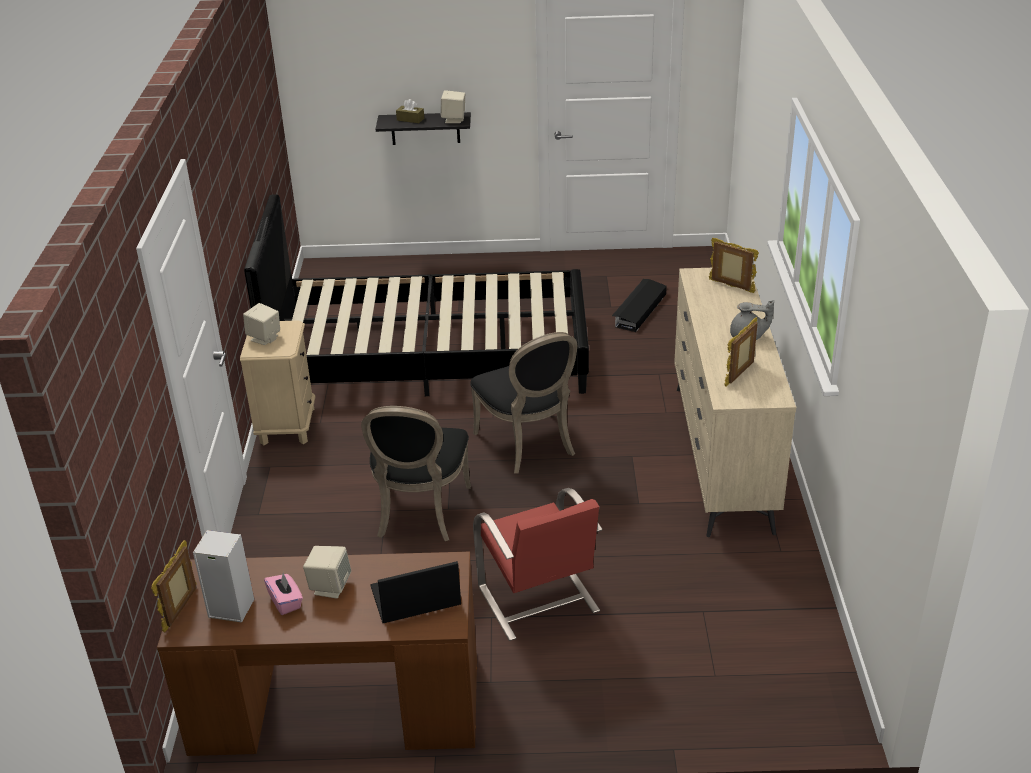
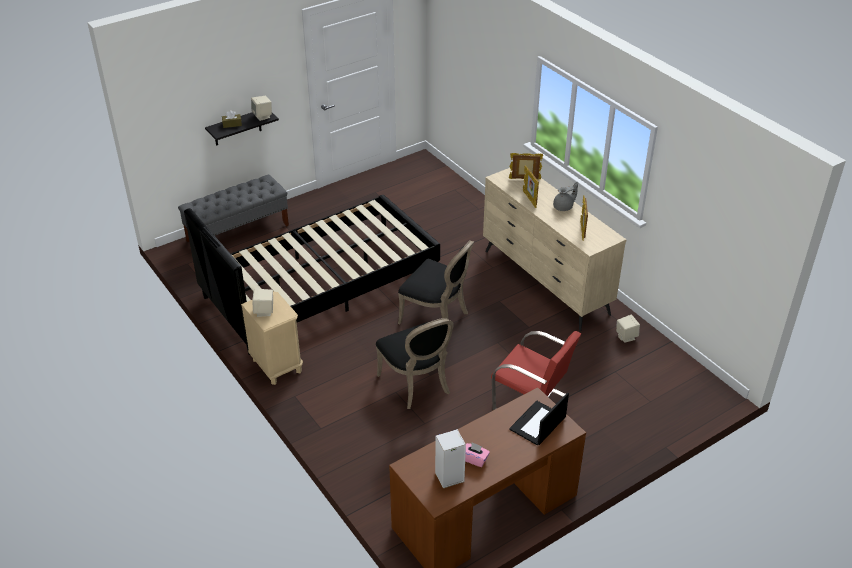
camera: 35 degrees left, 5 degrees up
(181, 609) = (423, 491): picture frame -> picture frame (530, 199)
(330, 587) = (488, 440): beige speaker -> beige speaker (626, 336)
(401, 270) = (238, 233): none -> grey bench
(638, 310) = (416, 208): black storage box -> none

